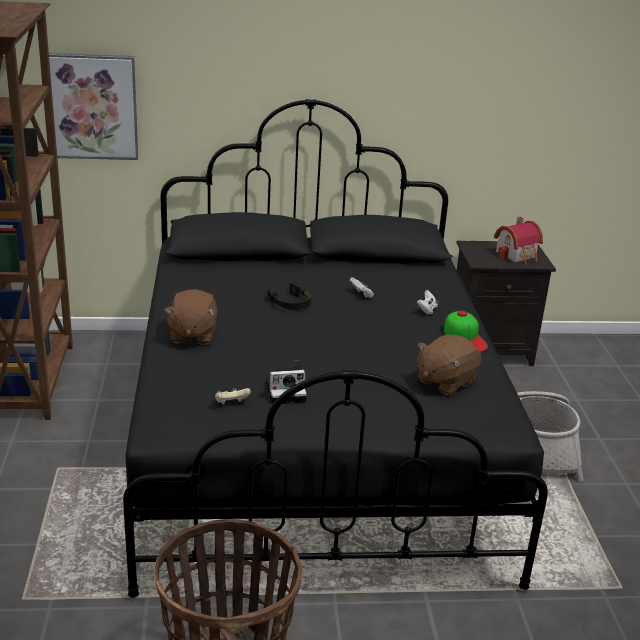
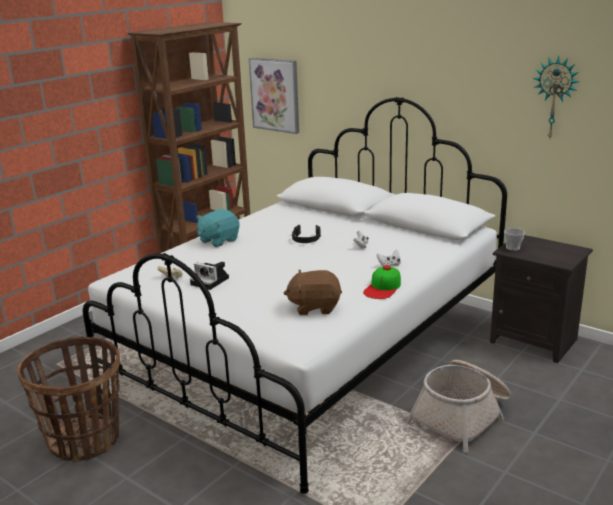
camera: 45 degrees right, 5 degrees down
(192, 335) = (218, 240): brown plush toy -> turquoise plush toy
(314, 439) = (311, 349): black bed -> white bed
(479, 258) = (512, 248): none -> cup
(501, 89) = (555, 98): none -> wall clock
(518, 255) = (553, 253): toy house -> none

